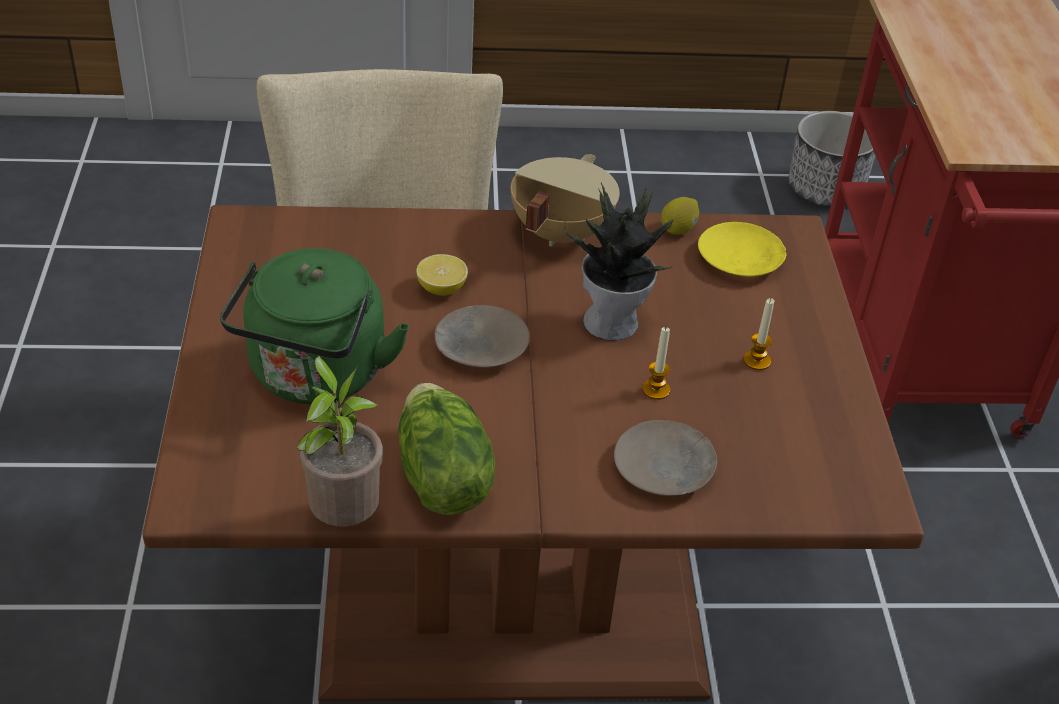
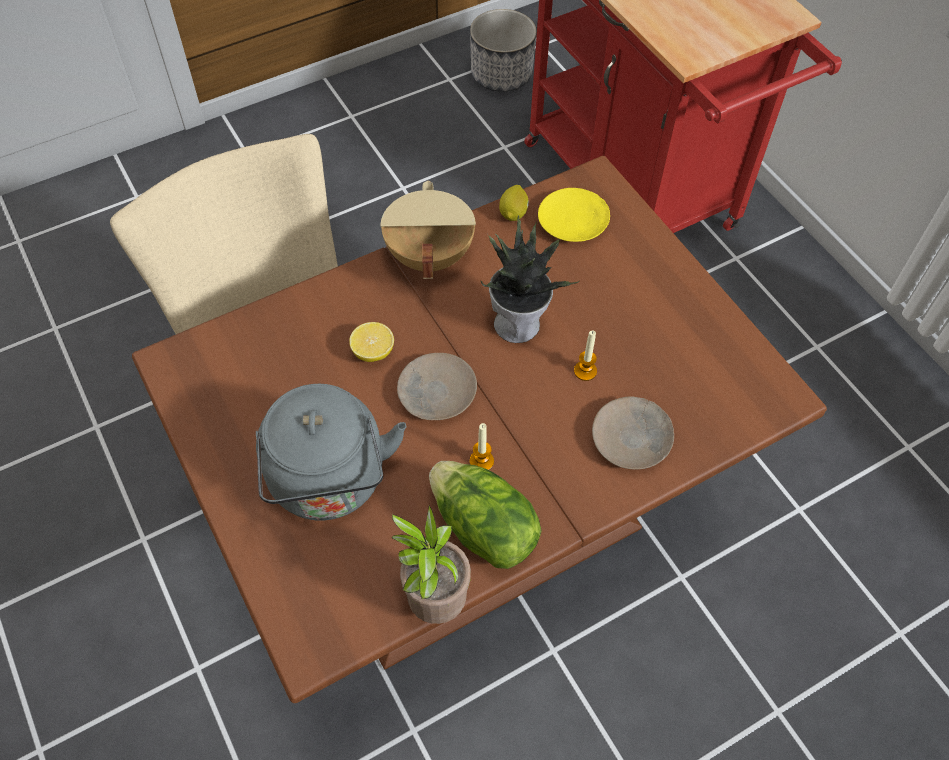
camera: 25 degrees left, 15 degrees up
(315, 377) = (329, 483): green kettle -> grey kettle
(757, 361) = (638, 310): candle -> candle (481, 461)

